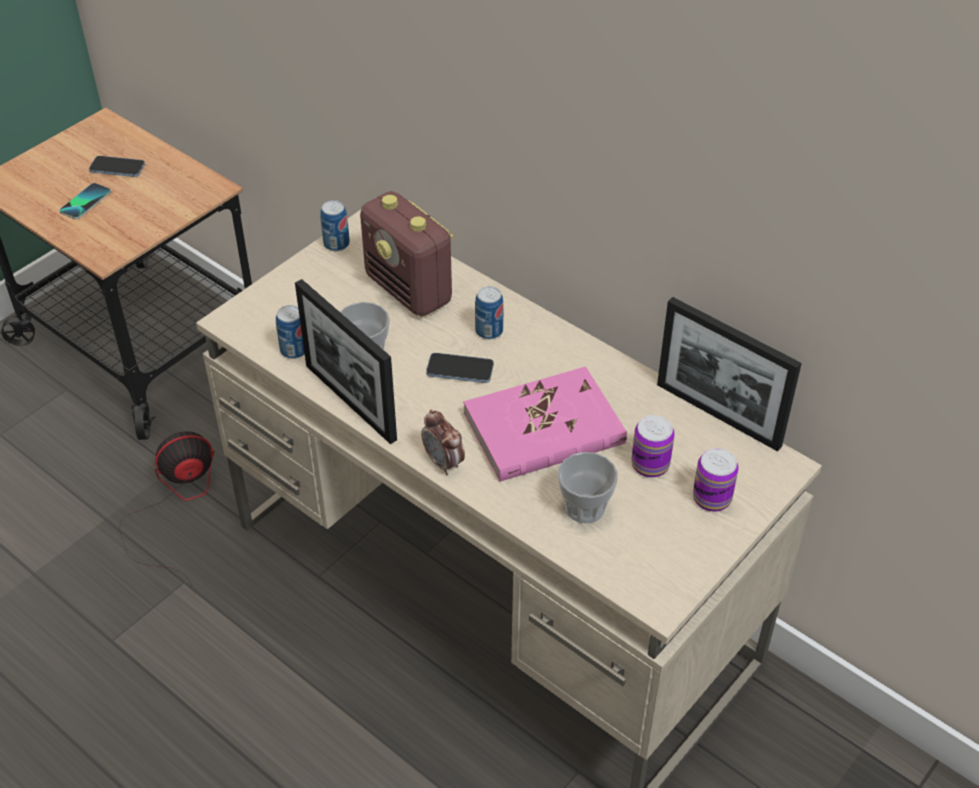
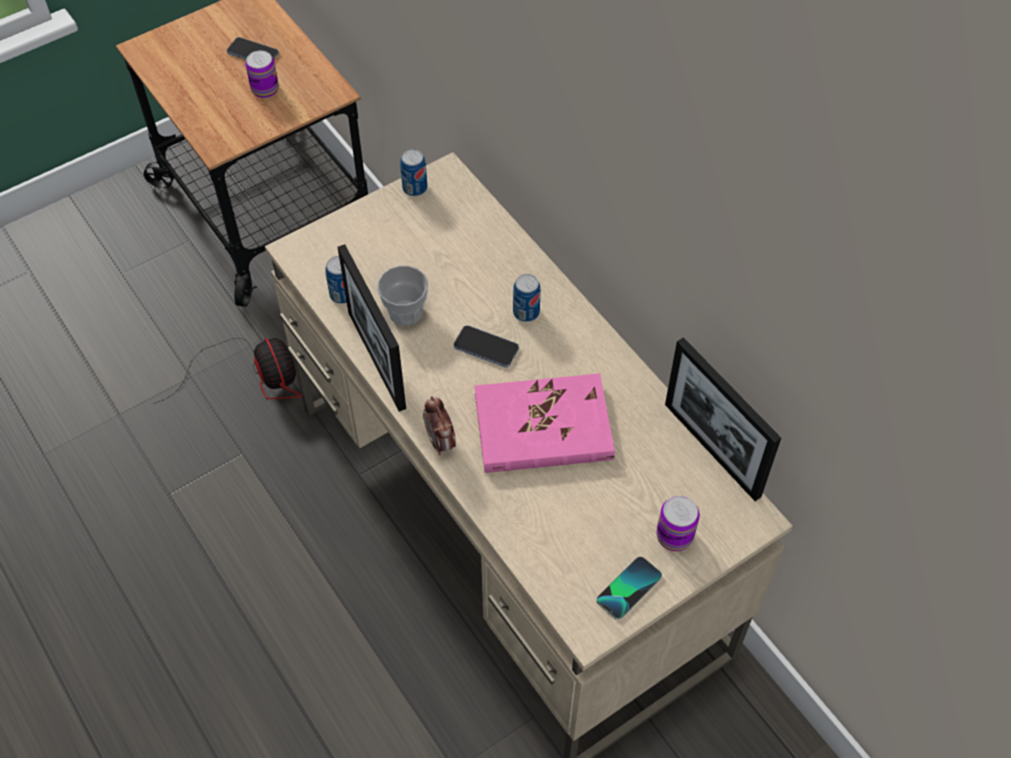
camera: 15 degrees right, 10 degrees up
(85, 202) = (215, 85): phone -> phone (629, 588)
(176, 506) = (254, 377): fan -> fan turned 75 degrees clockwise
(409, 290) = (466, 252): radio -> none
(585, 508) = (553, 518): cup -> none
(650, 464) = (629, 487): can -> can (265, 89)

